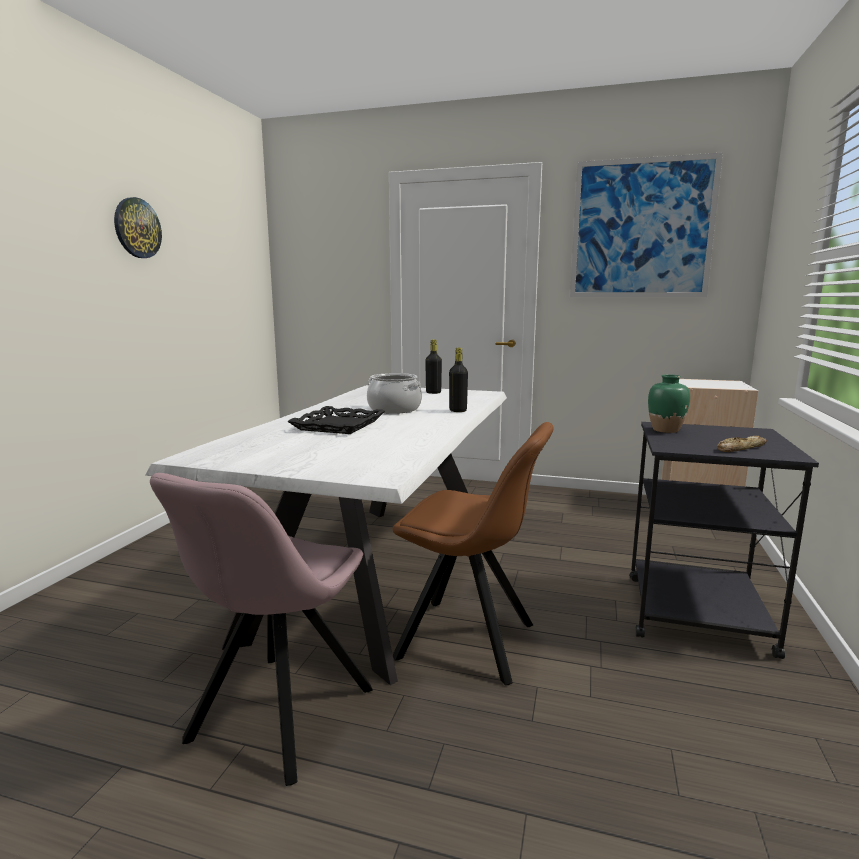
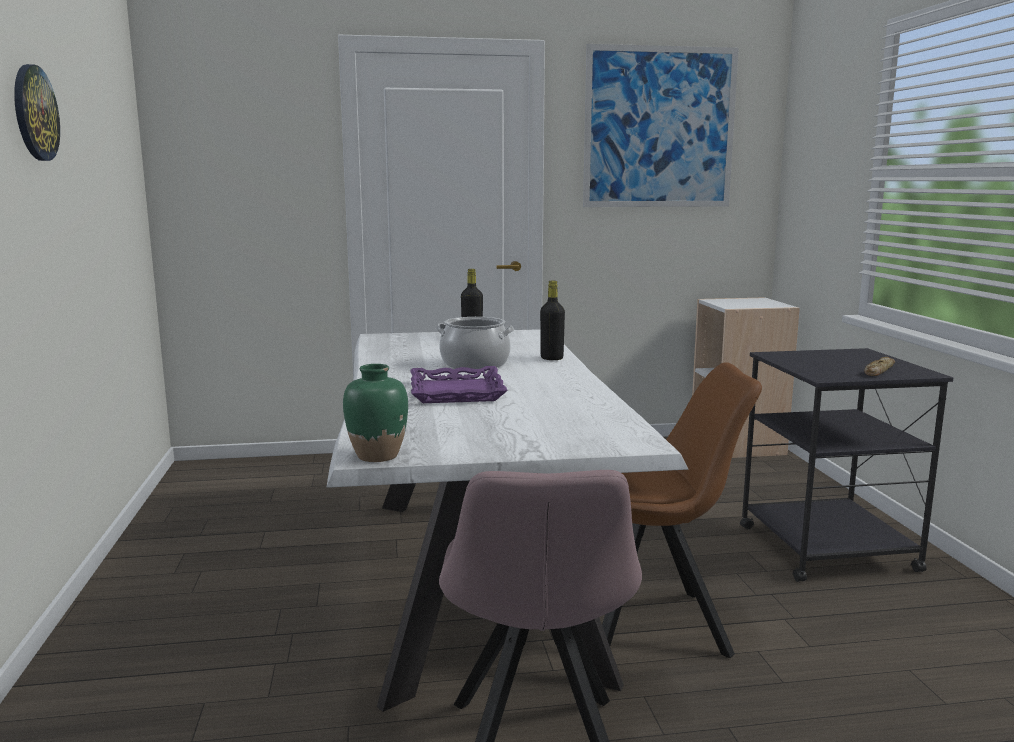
camera: 25 degrees left, 0 degrees up
(338, 425) = (455, 392): black tray -> purple tray
(665, 430) = (788, 359): green vase -> green vase (377, 455)

